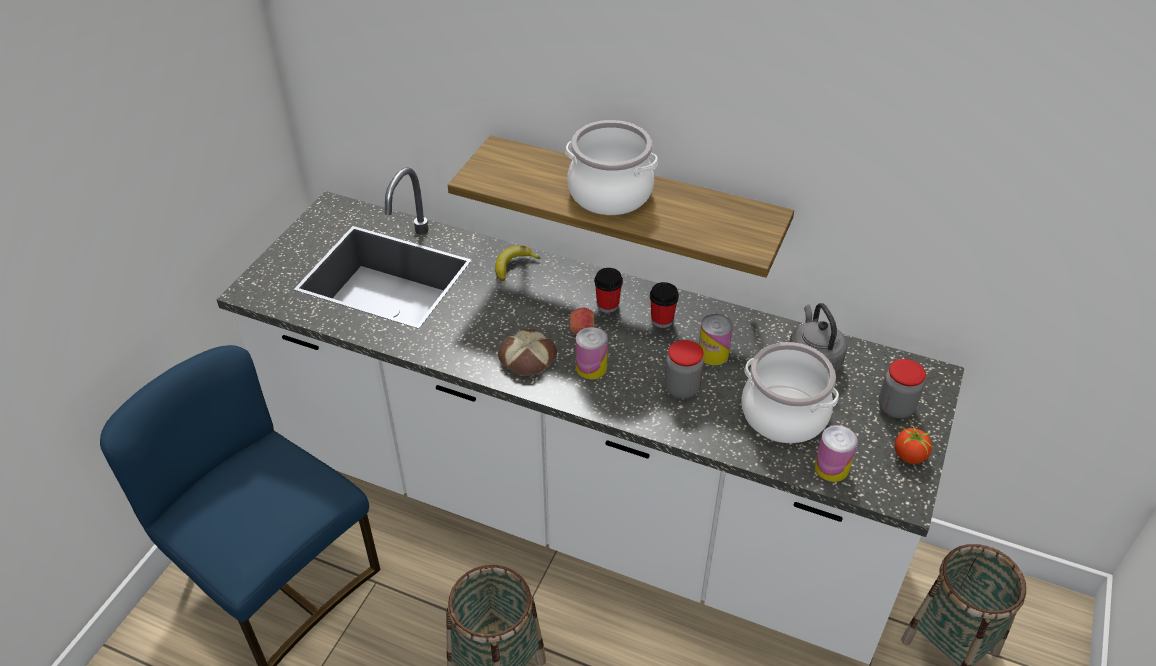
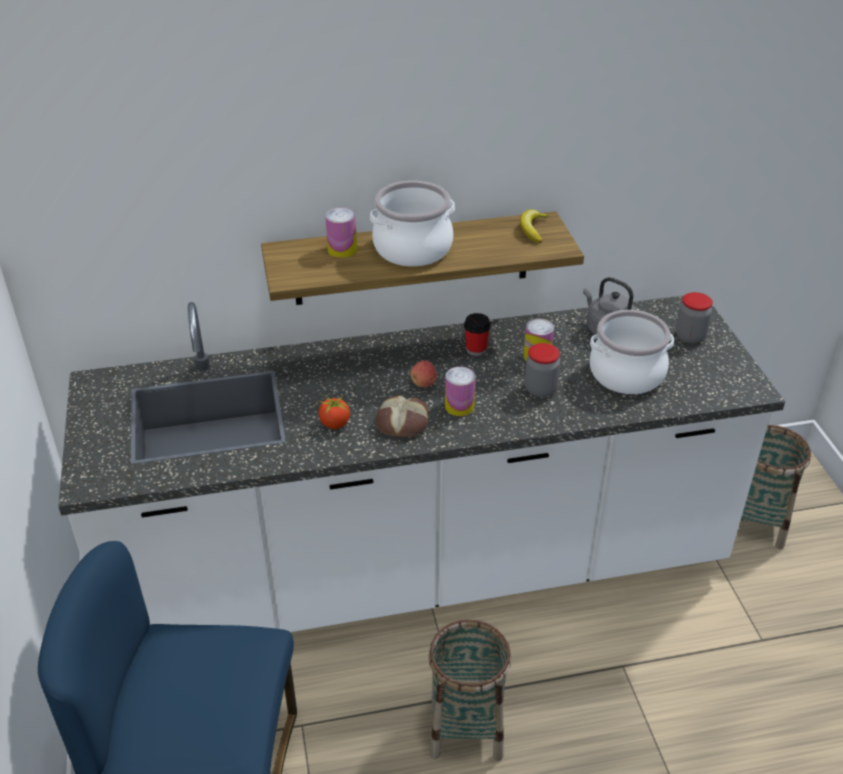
camera: 35 degrees left, 5 degrees down
(513, 265) = (315, 360): banana -> banana (533, 229)
(607, 305) = (424, 357): cup -> none
(831, 468) = (691, 393): can -> can (342, 249)
(909, 455) = (728, 362): tomato -> tomato (334, 423)

